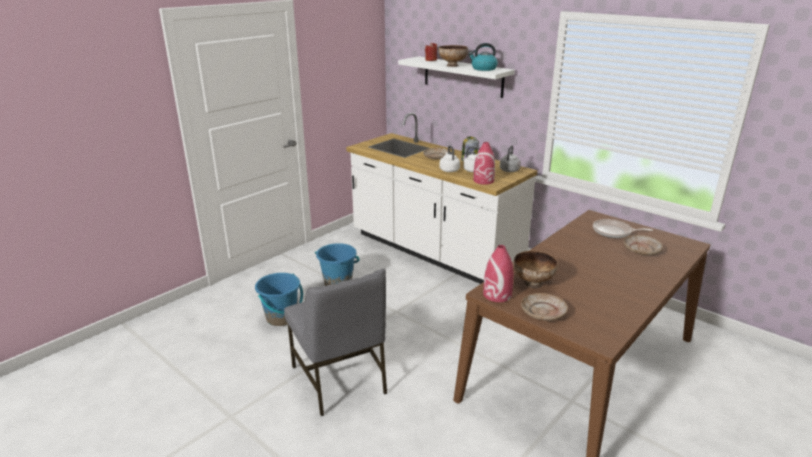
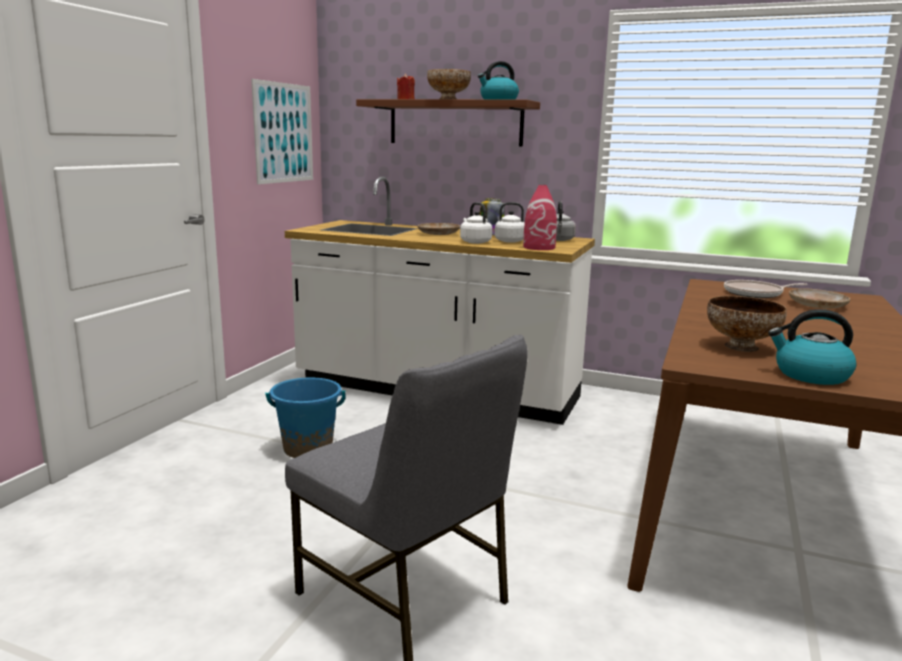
camera: 20 degrees left, 10 degrees down
(281, 318) = (229, 514): blue bucket -> none
(355, 78) = (284, 133): none -> picture
(463, 76) = (455, 123): white shelf -> brown shelf
(497, 295) = (711, 364): red vase -> none
(543, 312) = (810, 375): beige plate -> kettle

